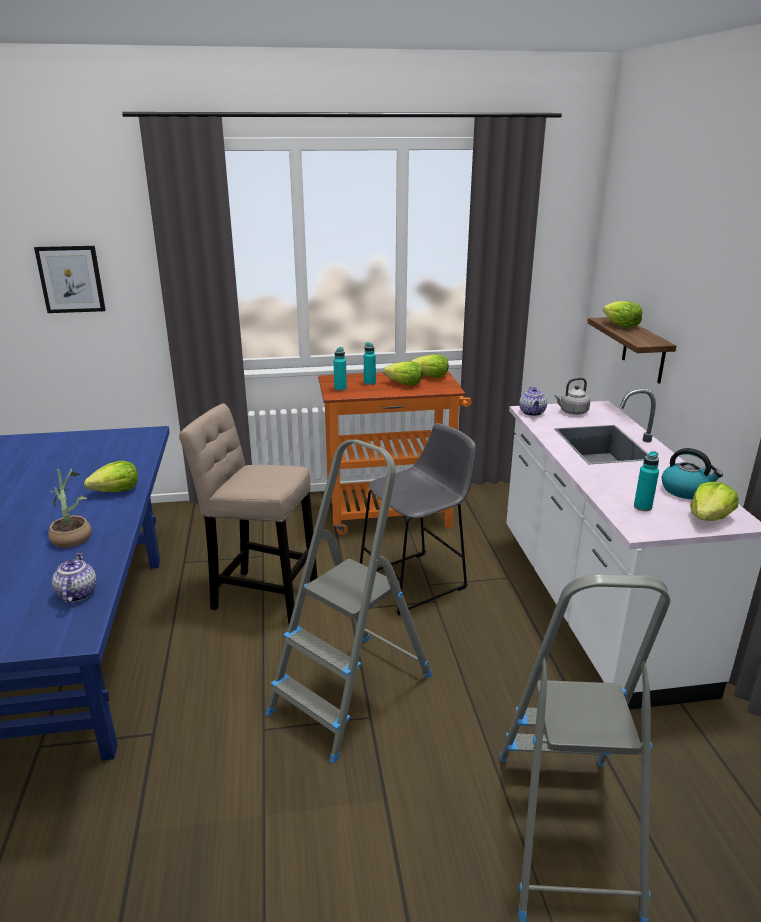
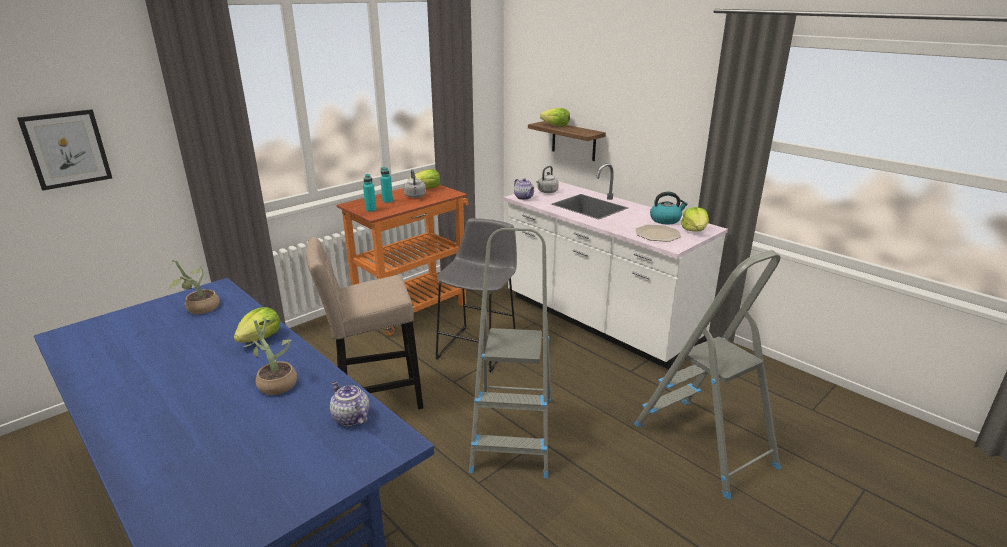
camera: 35 degrees left, 0 degrees up
(112, 448) = (198, 308): none -> potted plant
(404, 384) = (415, 196): lettuce -> grey kettle
(642, 507) = (658, 234): turquoise bottle -> plate

